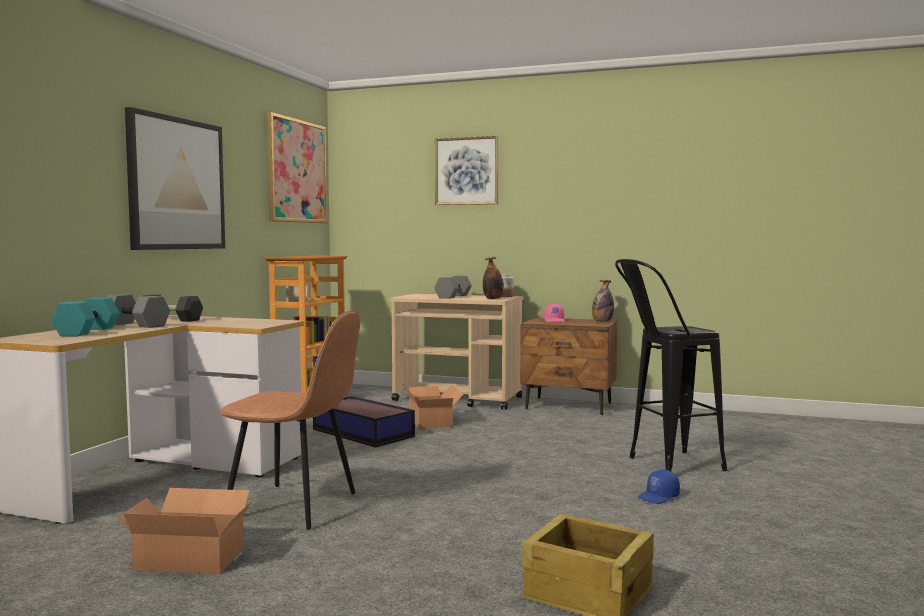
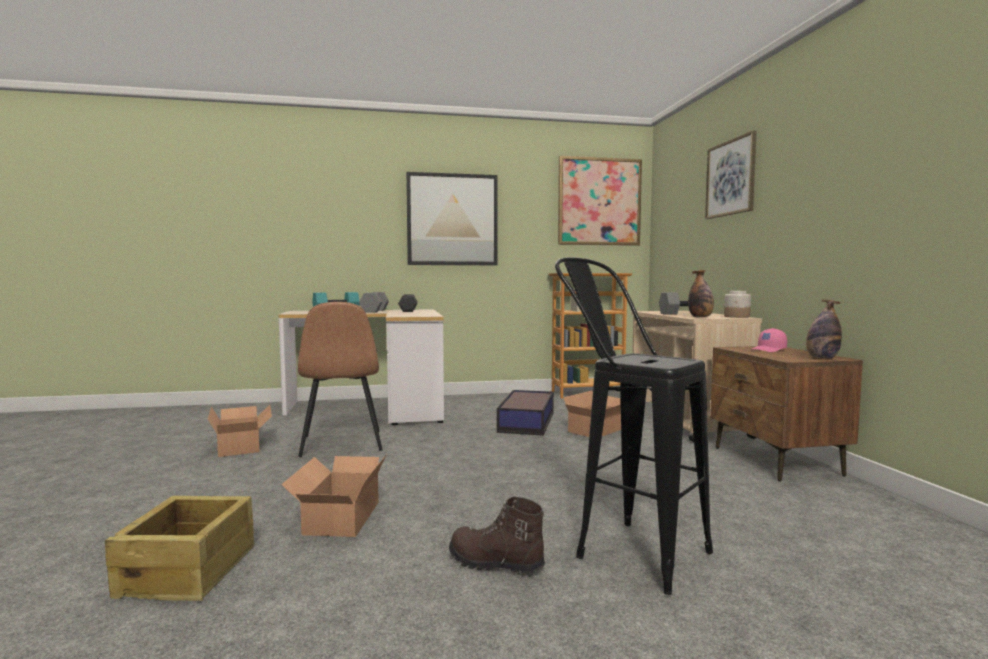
camera: 60 degrees right, 0 degrees up
(528, 530) = (338, 518): none -> cardboard box
(659, 497) = (494, 563): blue cap -> brown boot

